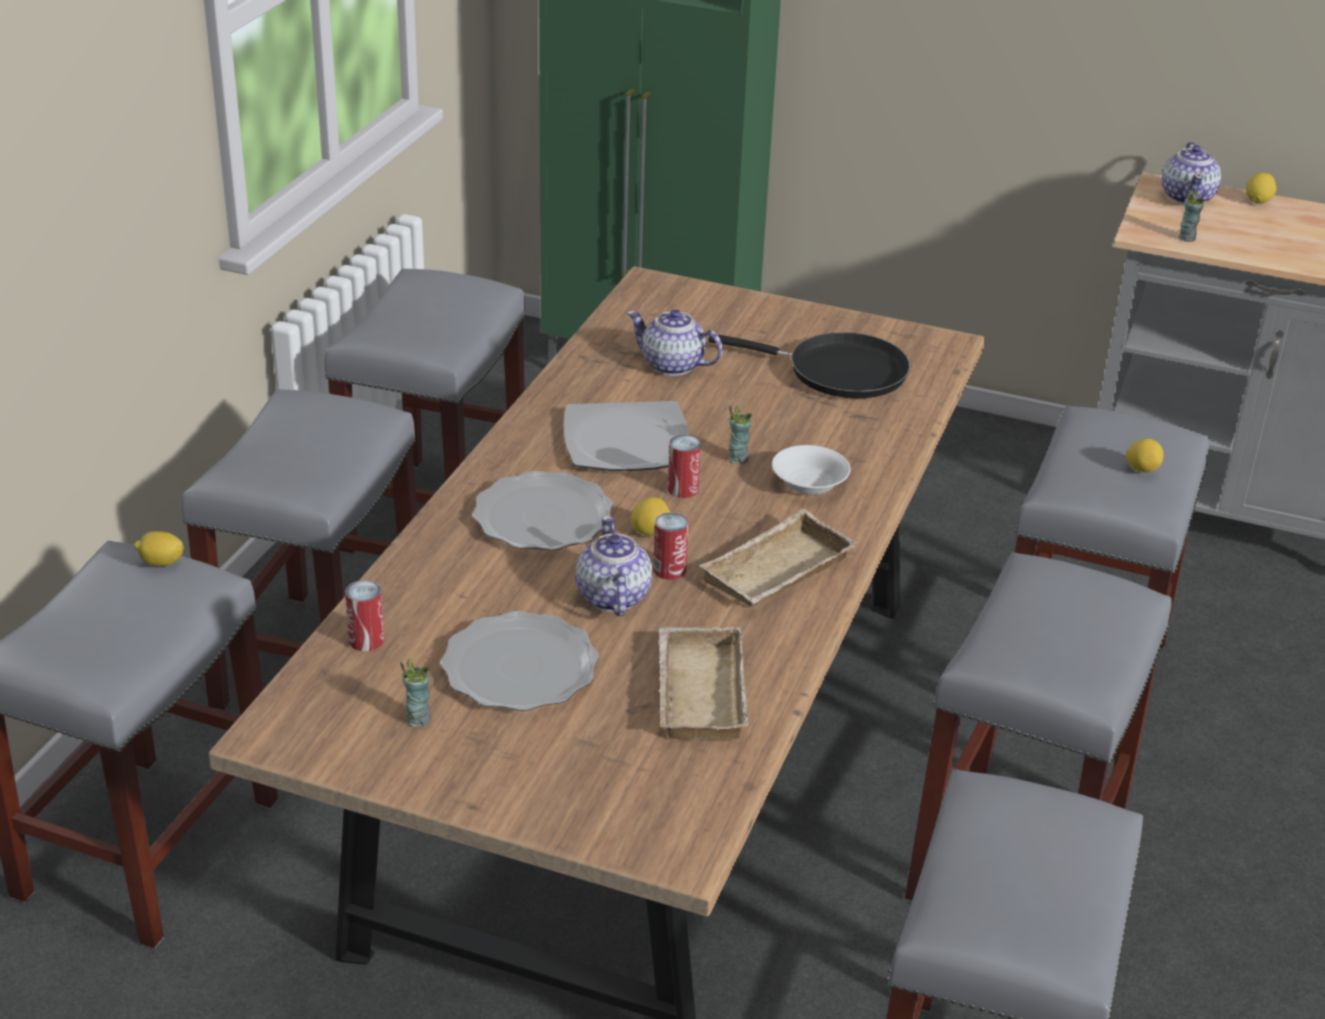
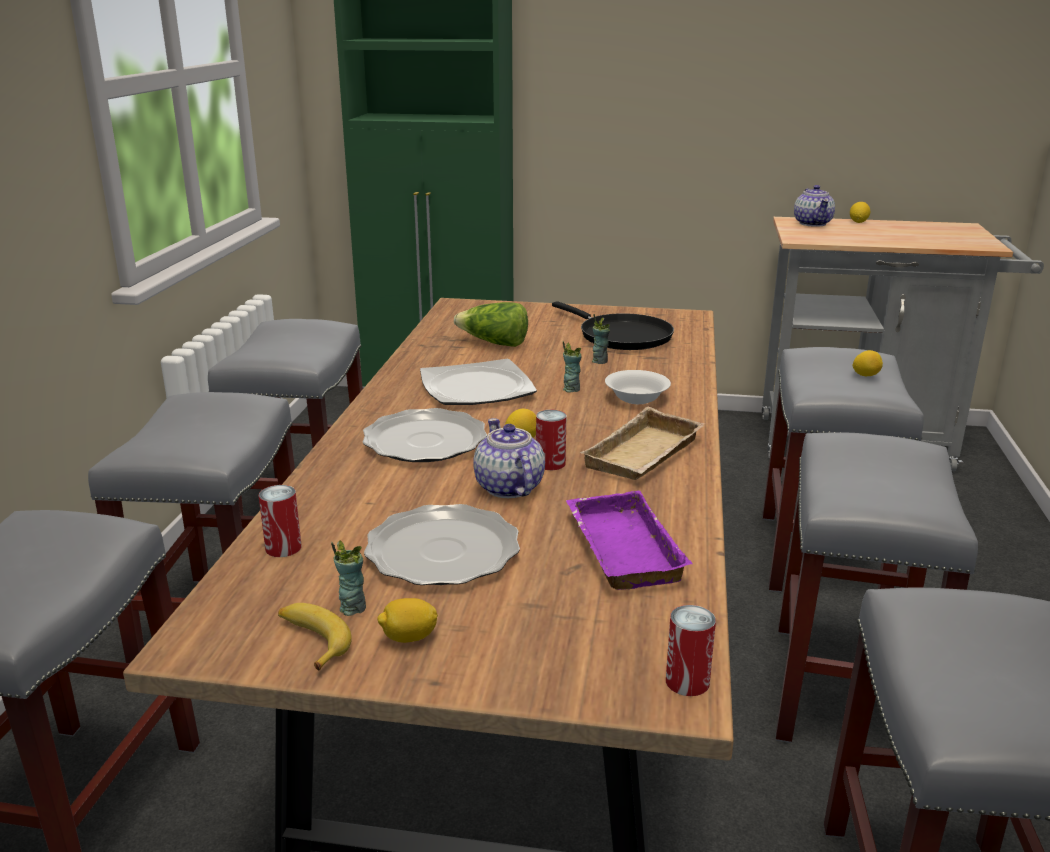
camera: 10 degrees left, 10 degrees down
(161, 563) = (68, 519): lemon -> lemon (409, 638)
(374, 748) = (311, 641): none -> banana
(673, 365) = (494, 343): teapot -> lettuce
(683, 489) = (536, 411): can -> can (687, 681)
(696, 691) = (619, 548): beige tray -> purple tray
(838, 372) = (620, 336): black frying pan -> black frying pan turned 45 degrees clockwise
(1186, 238) = (829, 239): cup -> cup (600, 361)

